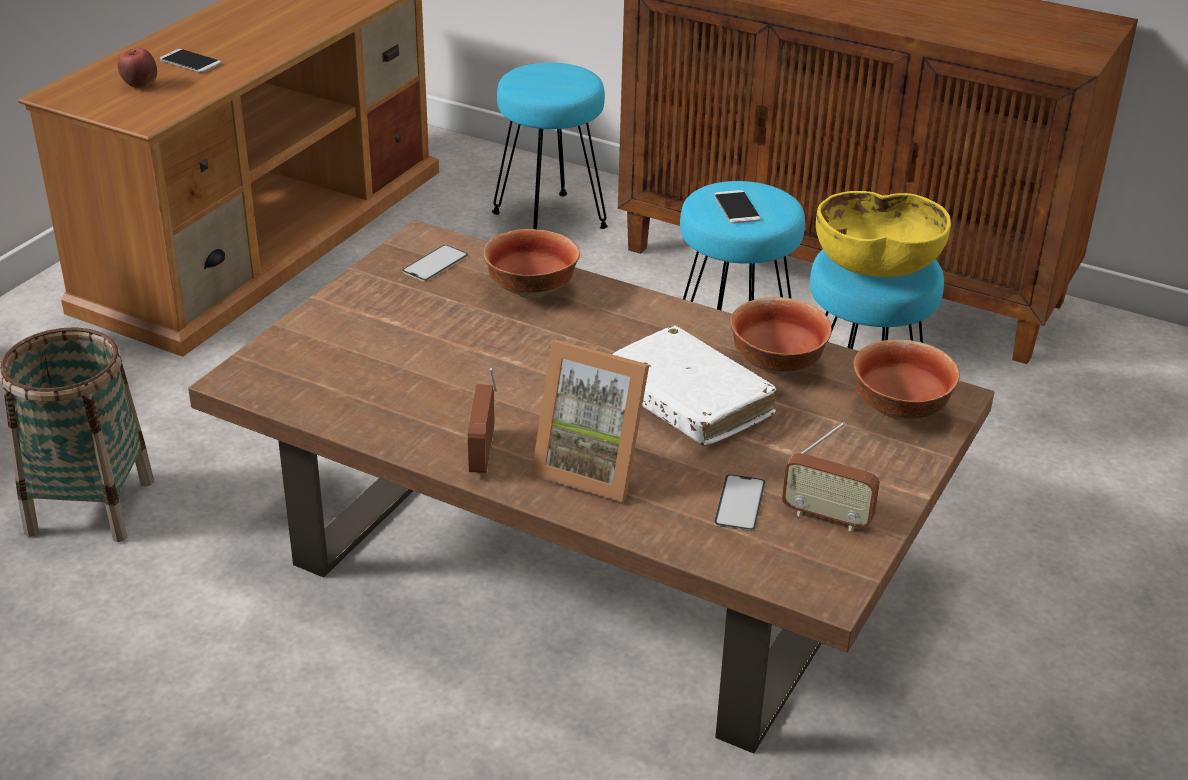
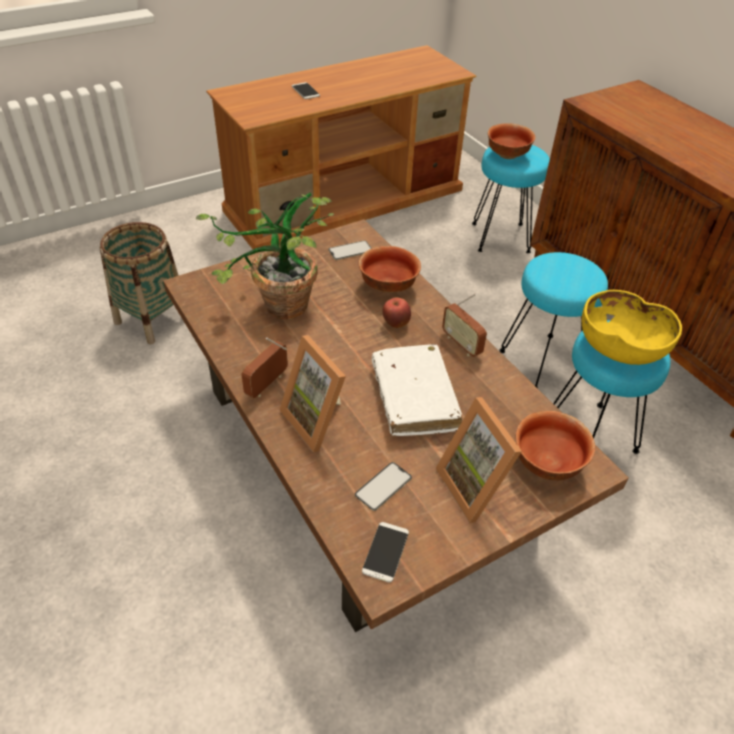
camera: 30 degrees right, 10 degrees up
(140, 86) = (268, 98): apple -> apple (395, 324)
(409, 369) = (278, 312): none -> potted plant
(737, 208) = (560, 274): phone -> phone (385, 552)
(778, 364) = (493, 395): bowl -> bowl (508, 155)
(827, 517) = (429, 523): radio -> radio (461, 344)
(845, 461) = (477, 486): none -> picture frame

